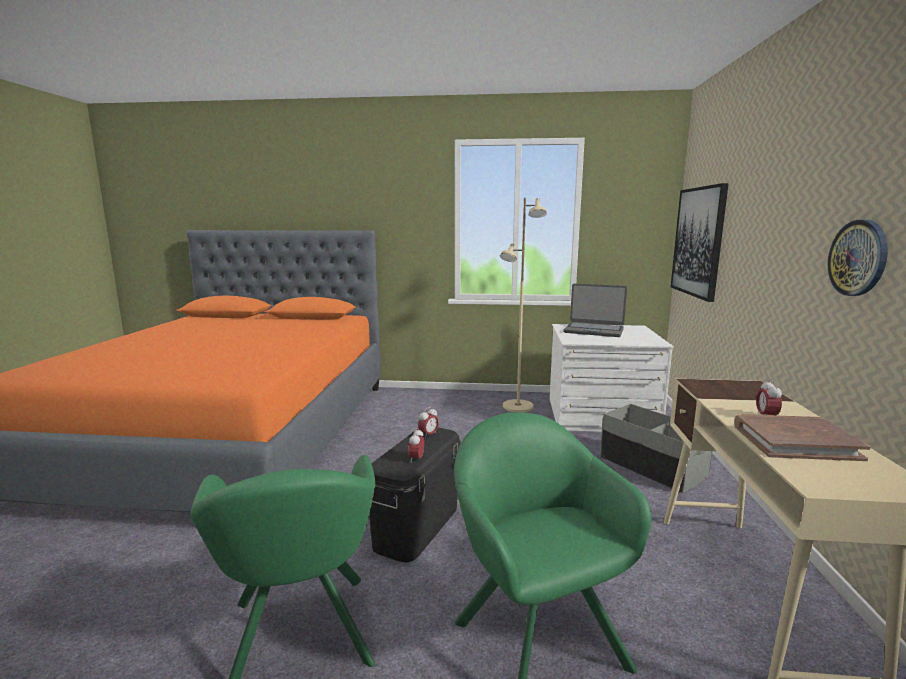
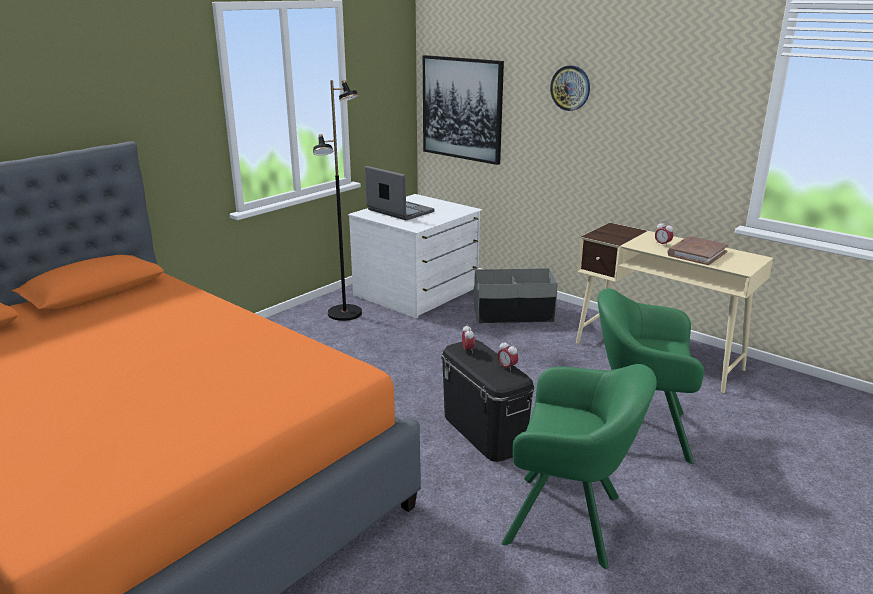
camera: 55 degrees left, 10 degrees up
(518, 407) = (345, 313): beige floor lamp -> black floor lamp
(594, 330) = (399, 211): laptop -> laptop turned 105 degrees counterclockwise
(858, 258) = (663, 134): wall clock -> wall clock (570, 88)

